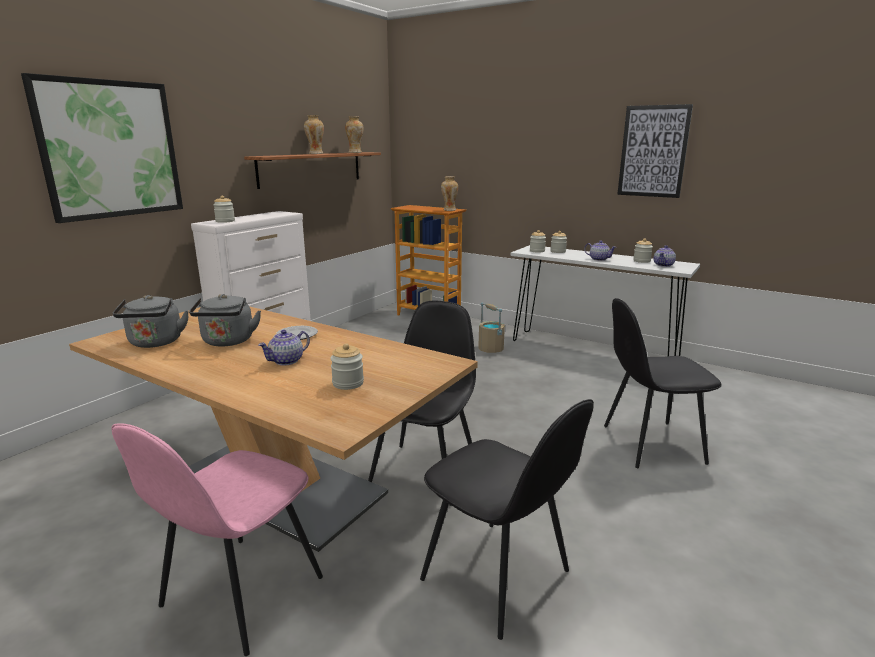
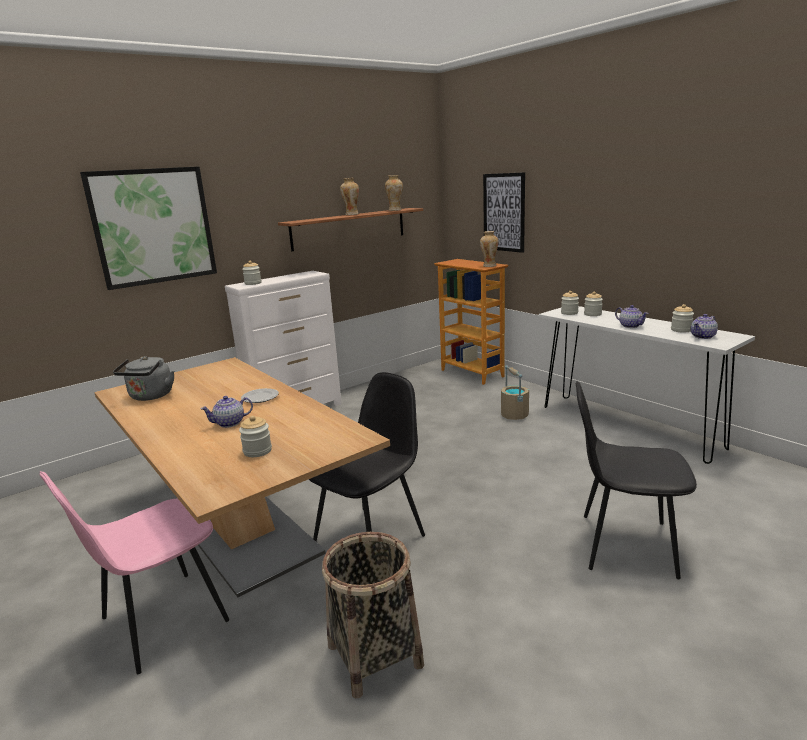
camera: 20 degrees right, 0 degrees up
(228, 342) = (202, 400): grey kettle -> none
(498, 577) = (374, 655): black chair -> basket
(653, 151) = (700, 203): picture -> picture (504, 212)

